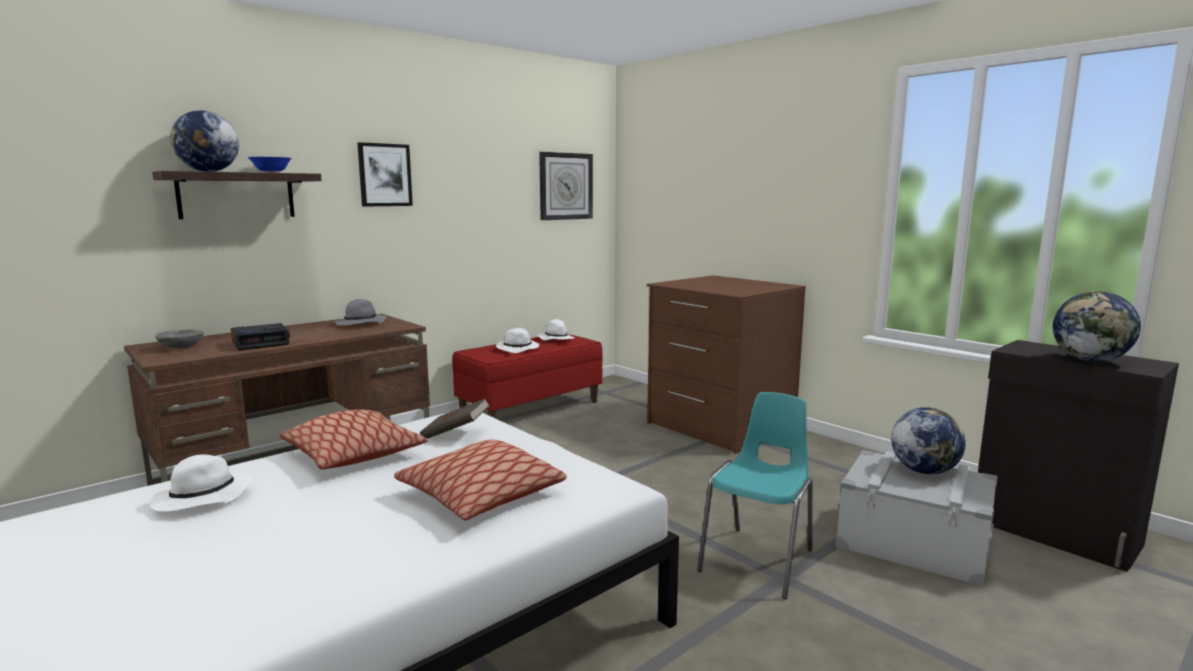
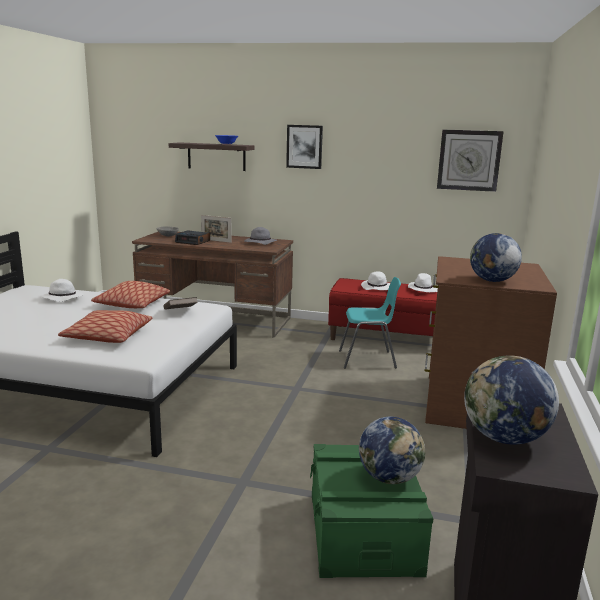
camera: 55 degrees right, 5 degrees up
(208, 171) = (195, 143): globe -> globe (492, 281)
(290, 335) = (216, 240): none -> picture frame
(758, 560) = (257, 468): turquoise chair -> turquoise chair (367, 360)
(913, 542) = (364, 532): grey storage box -> green storage box

